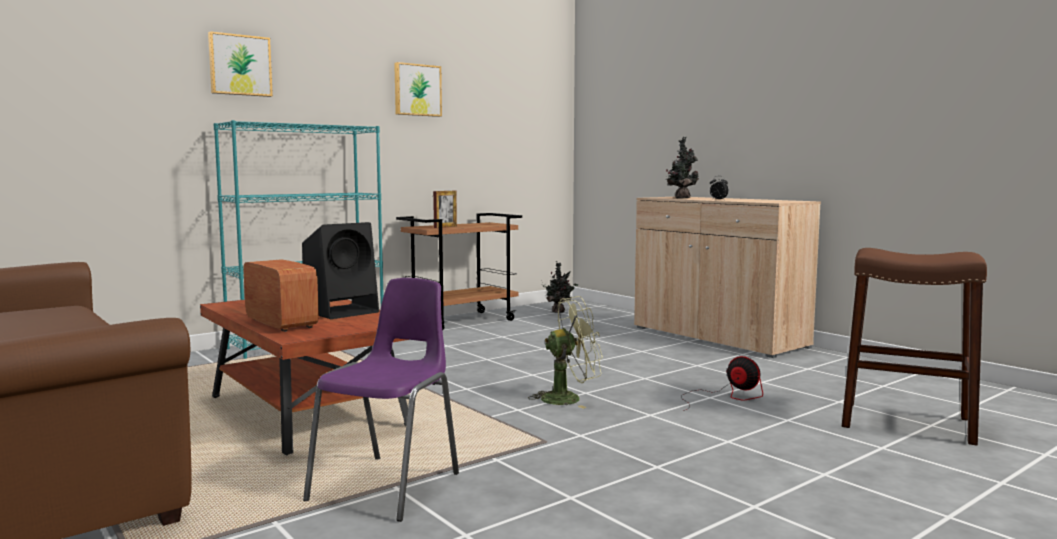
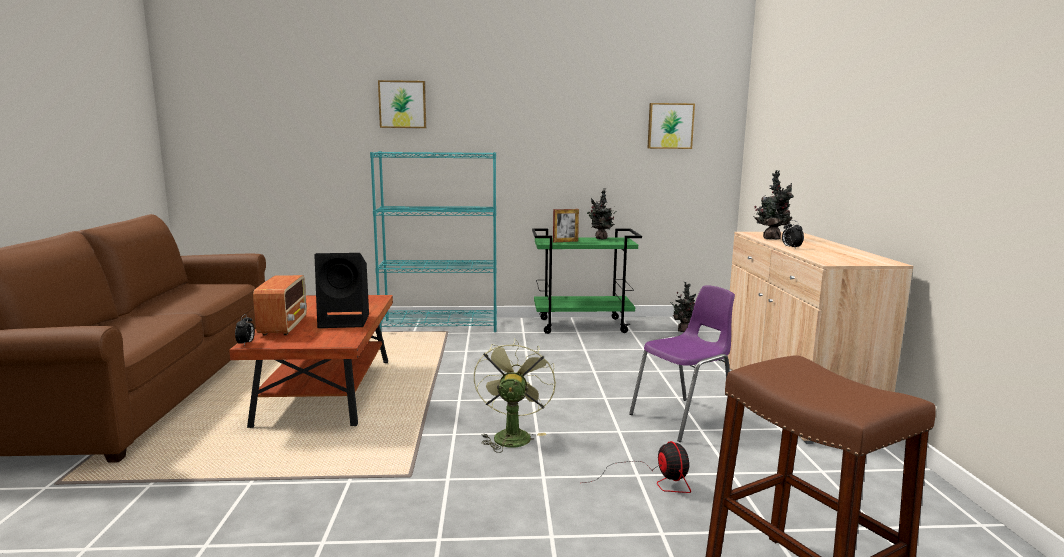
camera: 35 degrees right, 5 degrees up
(288, 339) = (246, 344): none -> alarm clock
(389, 486) = (250, 478): purple chair -> purple chair (683, 418)
(417, 90) = (560, 115): picture -> picture (670, 126)
(462, 321) = (583, 325): brown cart -> green cart
(469, 224) = (600, 238): none -> potted plant
(569, 398) = (512, 435): green fan -> green fan turned 105 degrees counterclockwise

